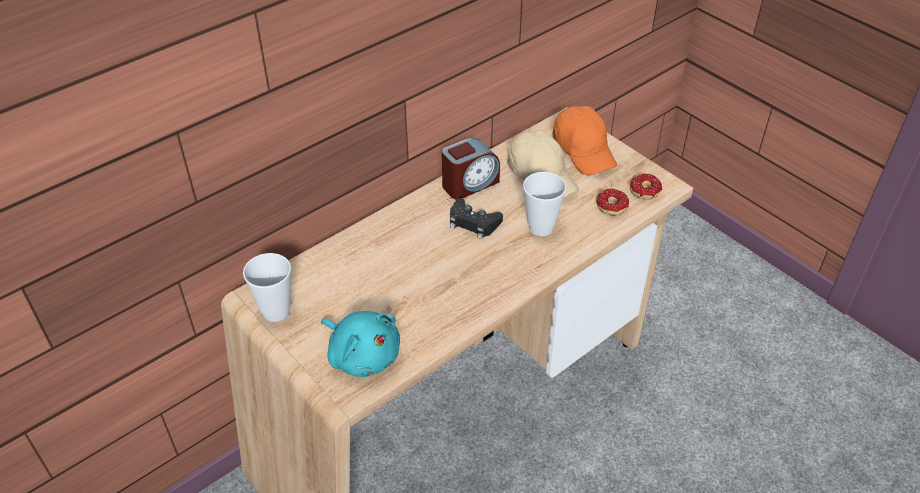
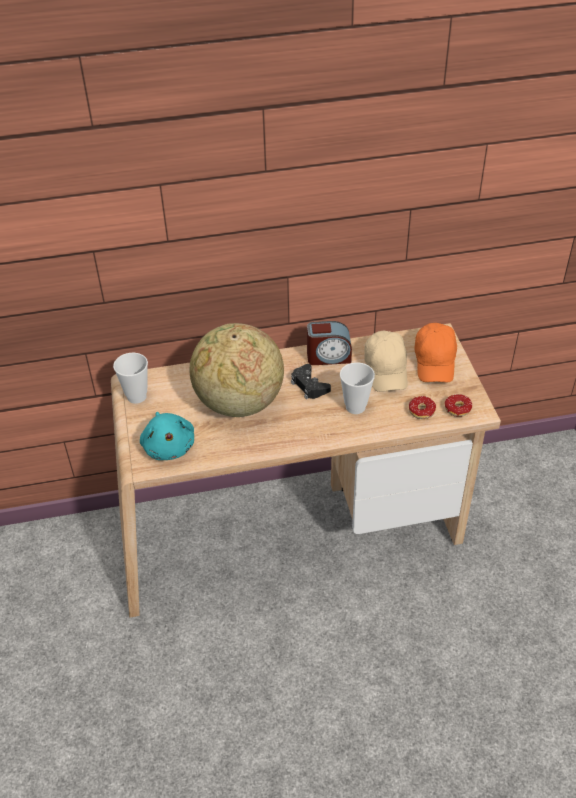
camera: 30 degrees right, 0 degrees up
(408, 272) = (238, 403): none -> globe

